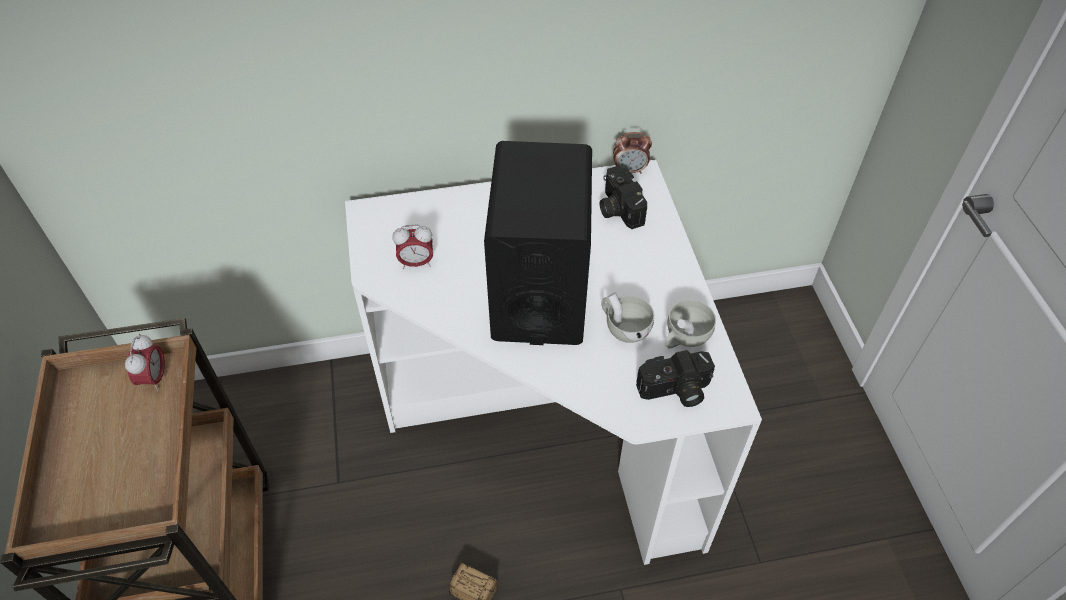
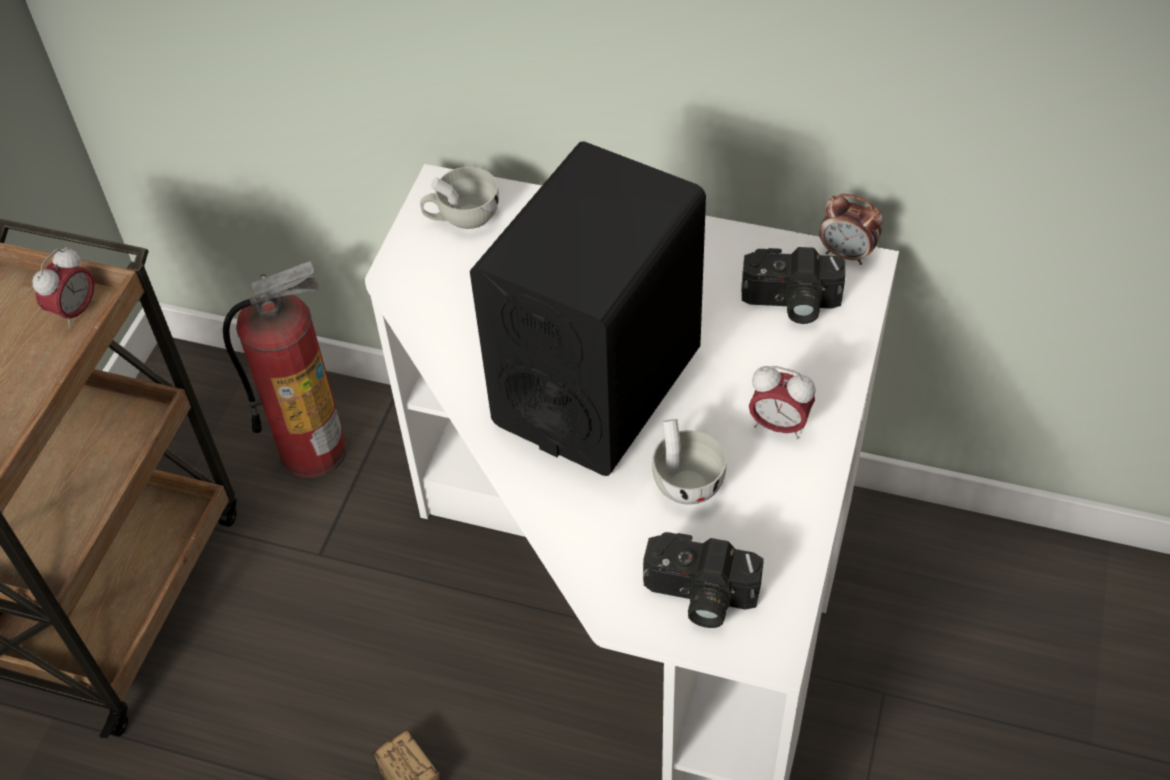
camera: 30 degrees right, 0 degrees up
(296, 419) = (313, 449): none -> fire extinguisher
(416, 263) = (462, 281): alarm clock -> alarm clock (778, 425)
(617, 208) = (790, 303): camera -> camera turned 90 degrees counterclockwise
(684, 338) = (762, 528): white cup -> white cup (462, 217)

